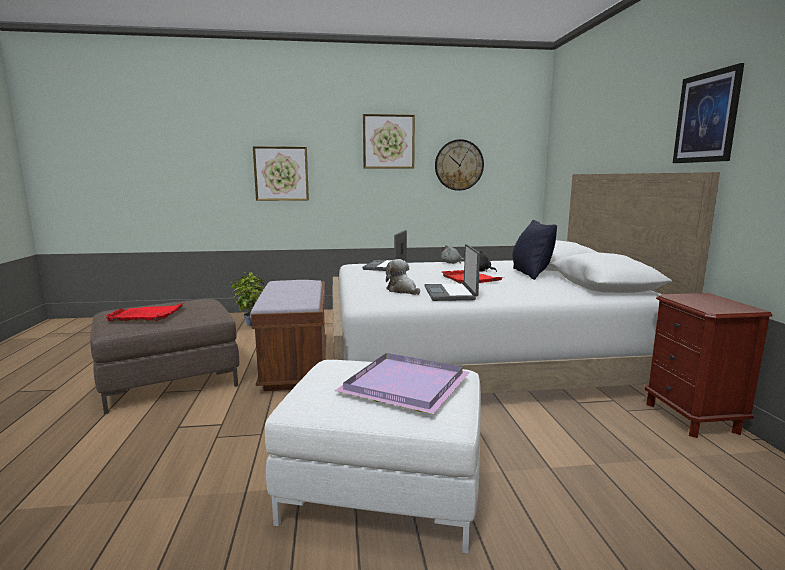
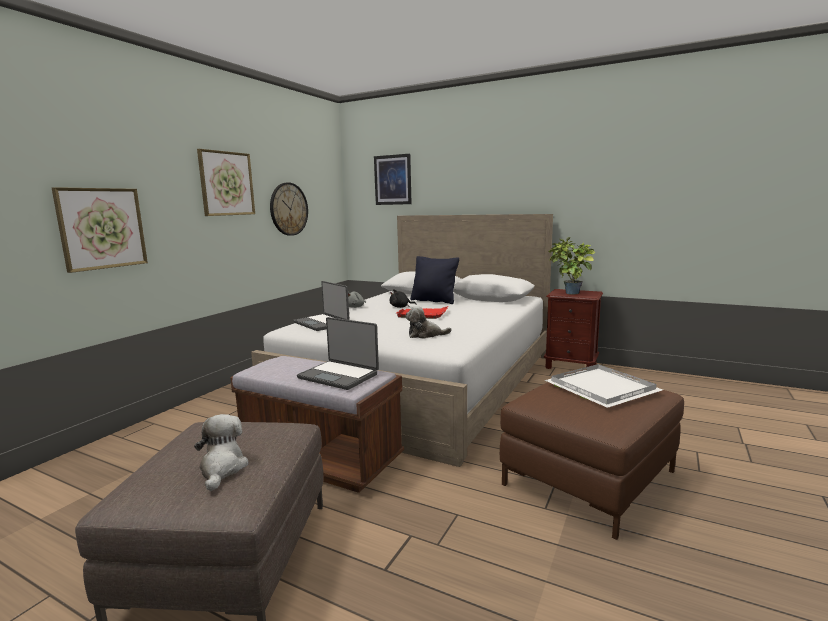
camera: 55 degrees left, 0 degrees up
(146, 315) = (222, 469): red tray -> plush toy
(250, 324) = (129, 458): potted plant -> potted plant (568, 293)
(383, 488) = (589, 478): white ottoman -> brown ottoman
(404, 384) = (599, 388): purple tray -> white tray
(451, 293) = (458, 326): laptop -> laptop (339, 375)
(706, 117) = (534, 179): picture -> picture (393, 180)

